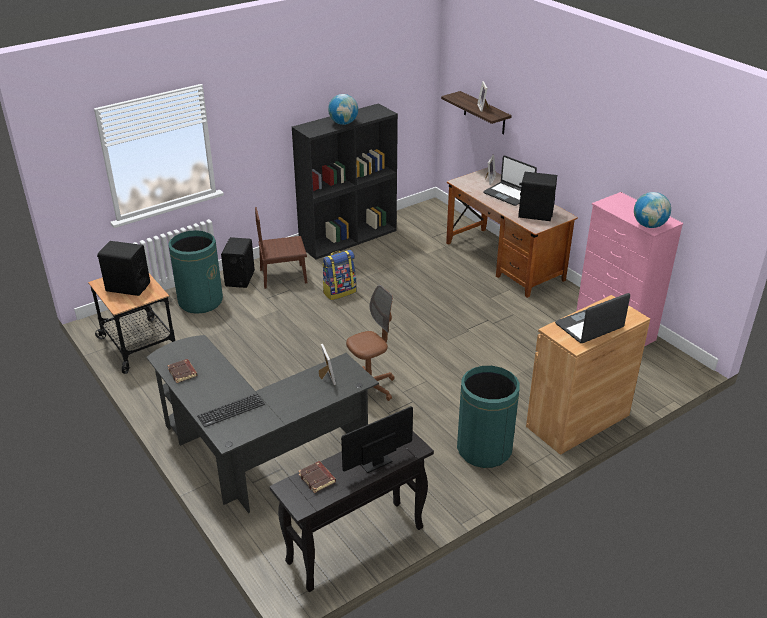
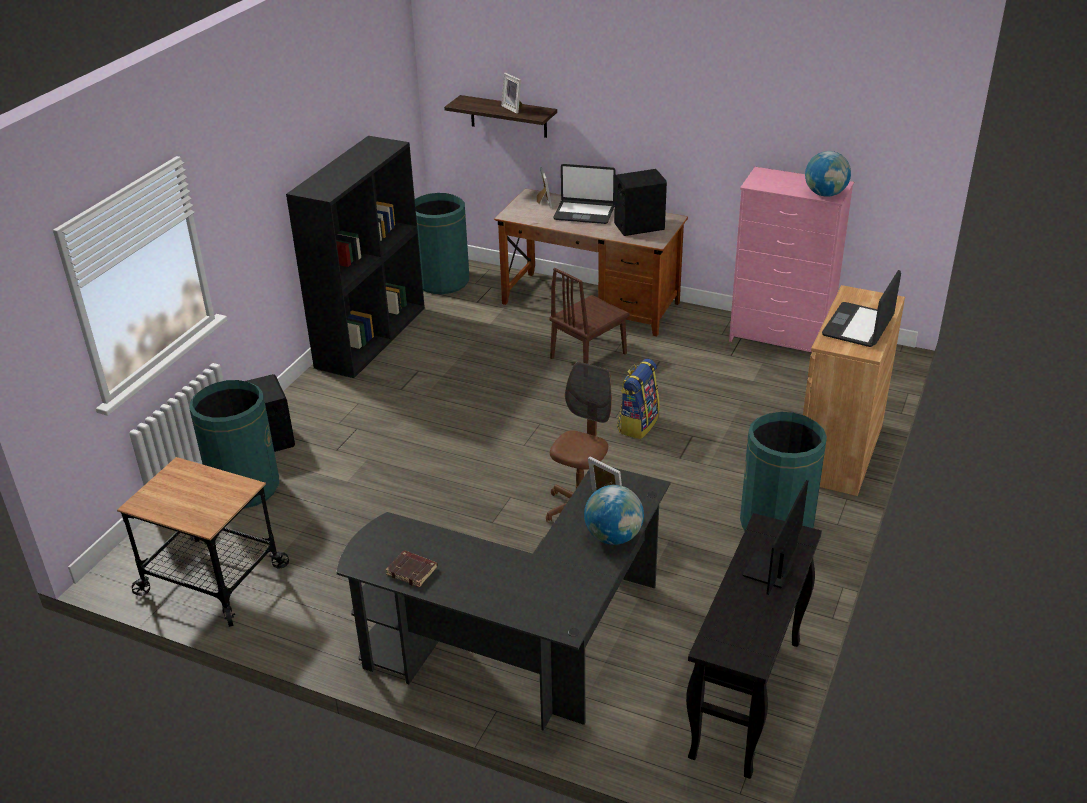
camera: 30 degrees left, 0 degrees up
(128, 287) = (189, 494): black speaker -> none
(231, 410) = (530, 590): keyboard -> none
(283, 276) = (331, 414): brown chair -> brown chair (588, 355)
(317, 479) = (734, 620): brown book -> none
(339, 292) = (426, 407): backpack -> backpack (637, 424)
(343, 123) = (353, 171): globe -> globe (613, 537)
(423, 217) = (442, 281): none -> green trash can

